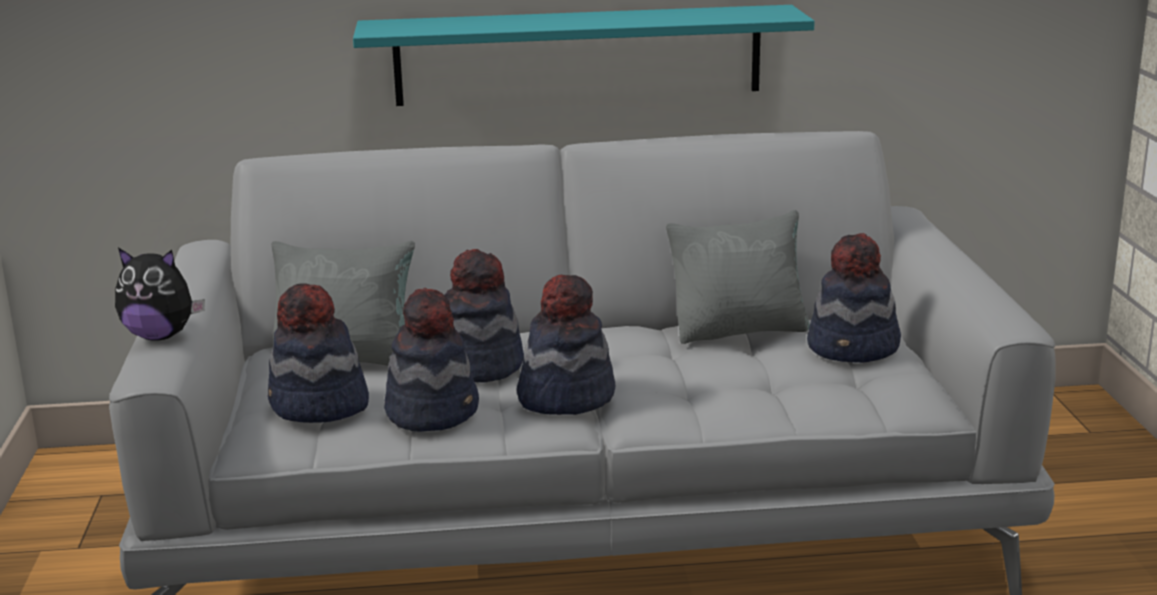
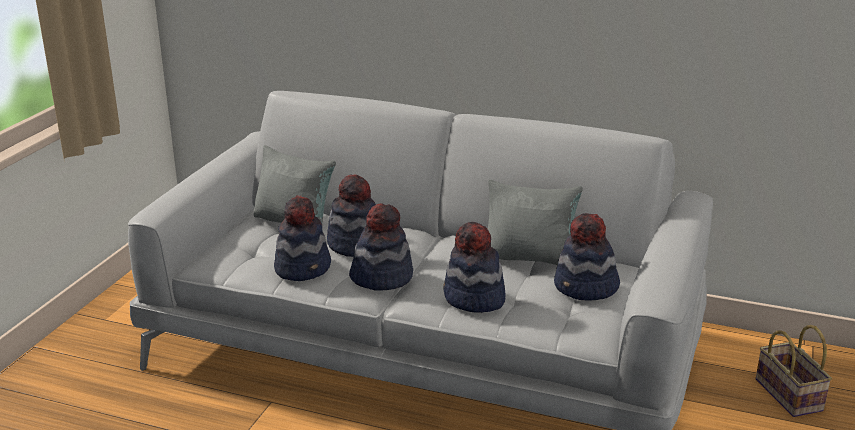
camera: 25 degrees right, 5 degrees up
(160, 336) = (177, 191): plush toy -> none
(318, 406) = (249, 249): hat -> hat (474, 299)
(578, 55) = (490, 54): turquoise shelf -> none
(1082, 452) = (790, 396): none -> basket

